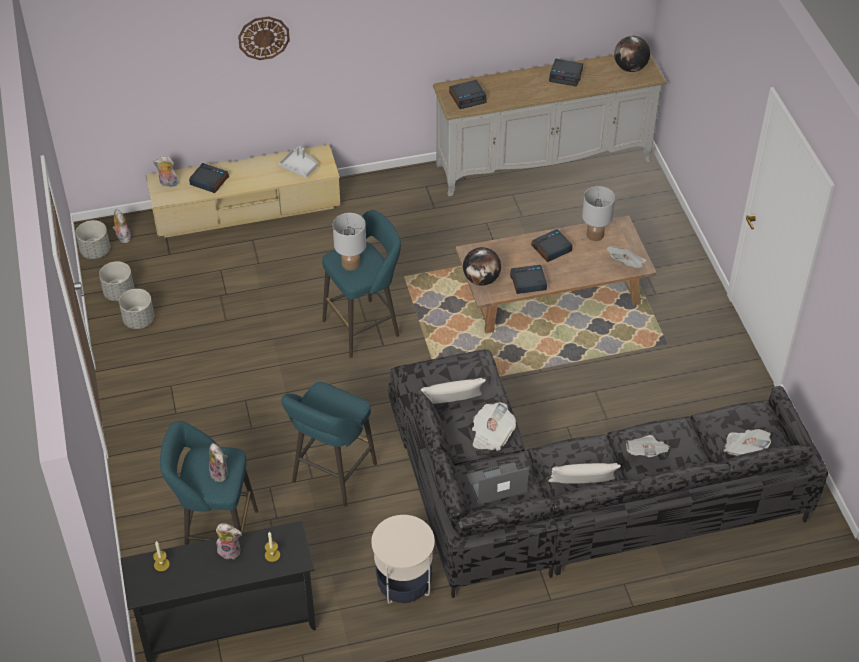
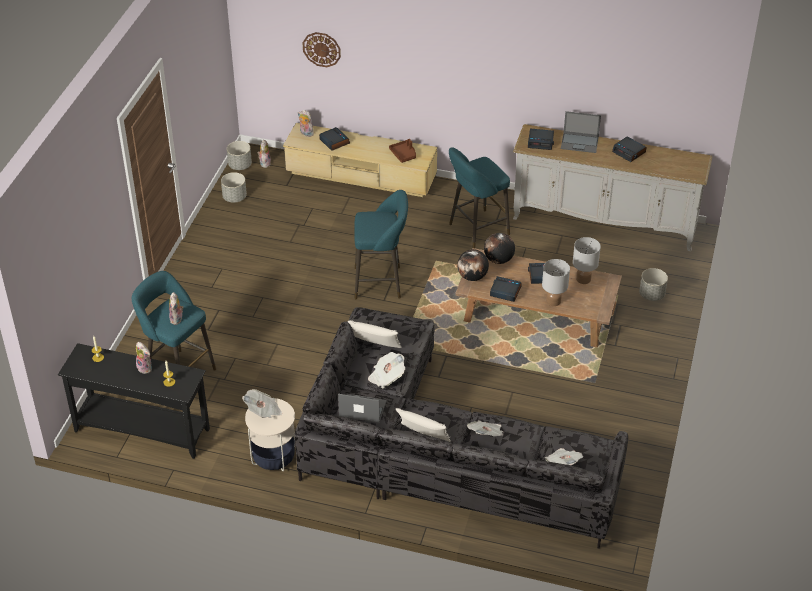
camera: 30 degrees right, 5 degrees down
(139, 320) = (234, 219): grey planter -> grey planter (651, 294)
(263, 37) = (394, 42): wall clock -> wall clock (321, 49)
(299, 167) = (404, 154): grey tray -> brown tray
(331, 476) = (281, 369): turquoise stool -> turquoise stool (476, 230)
(351, 264) = (371, 224): grey table lamp -> grey table lamp (553, 301)
(508, 83) = (580, 143): none -> laptop
(626, 264) = (590, 308): newspaper -> newspaper (263, 411)
(630, 68) = (685, 164): globe -> globe (498, 260)

